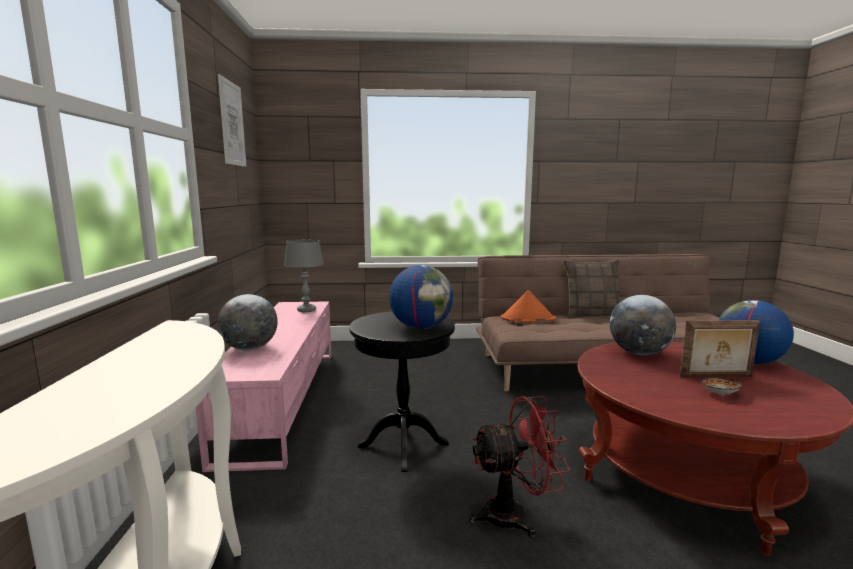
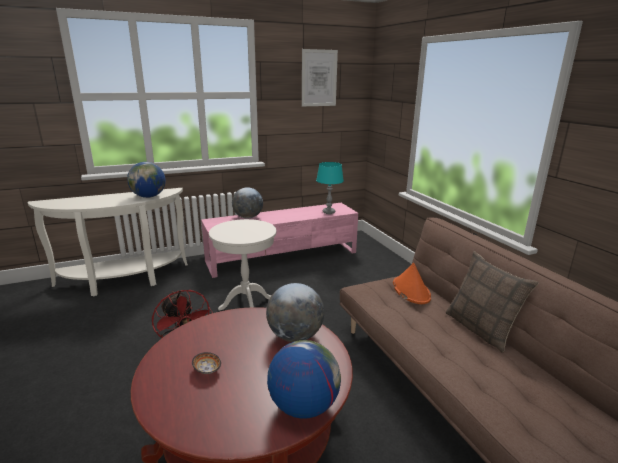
camera: 70 degrees right, 10 degrees up
(306, 310) = (328, 212): grey table lamp -> turquoise table lamp
(403, 445) = (246, 303): black side table -> white side table
(421, 327) = (236, 235): globe -> globe (149, 197)
(716, 377) = (246, 374): picture frame -> none

